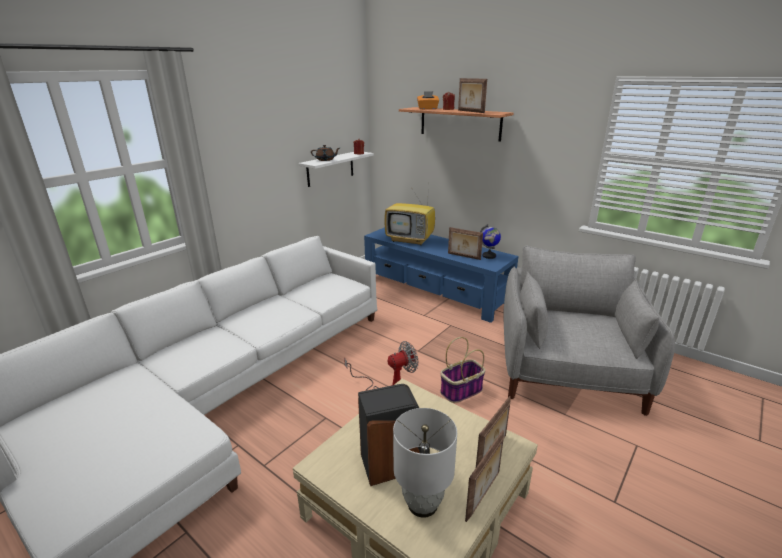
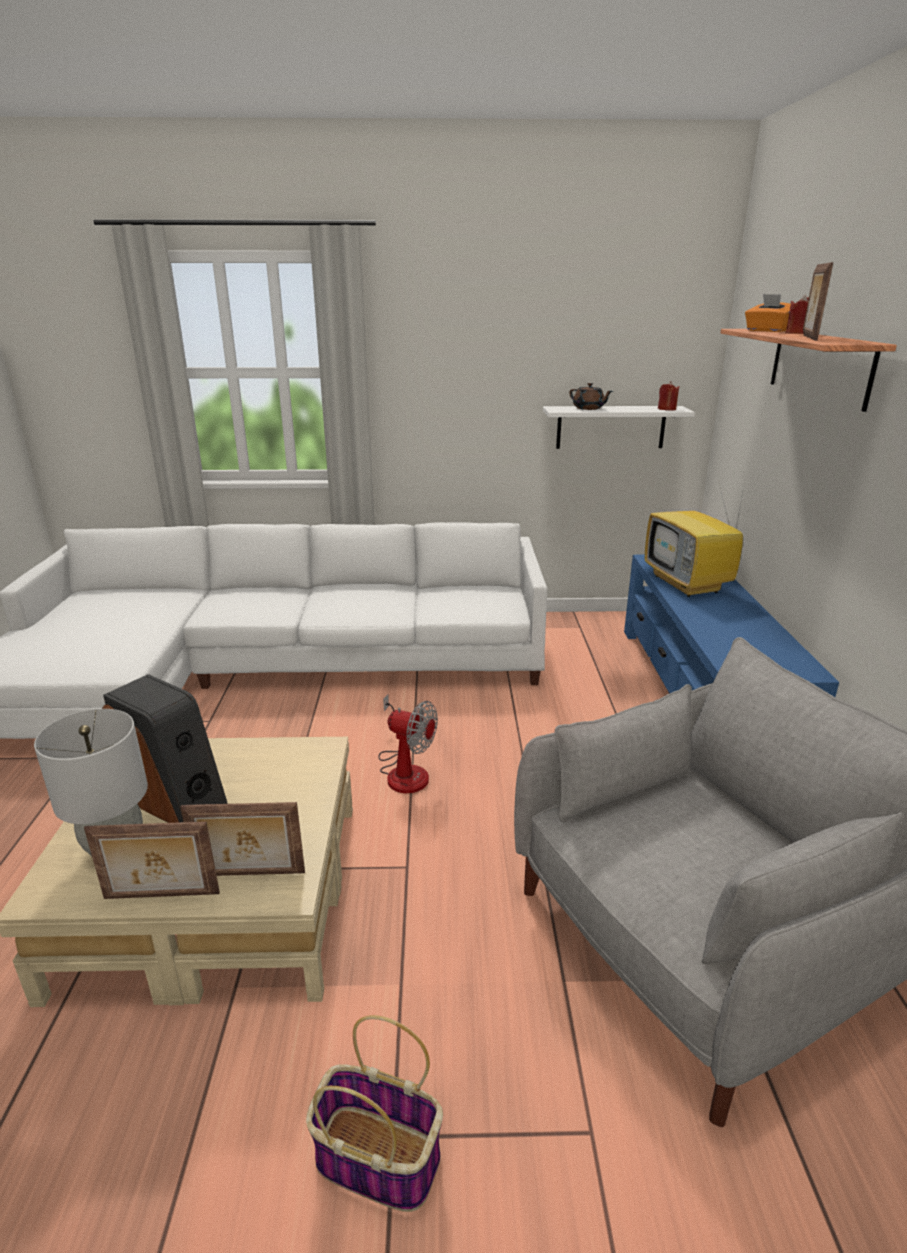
camera: 50 degrees right, 0 degrees up
(461, 391) = (479, 833): basket -> basket (375, 1158)
(463, 256) = (722, 639): picture frame -> none
(489, 256) = (773, 657): globe -> none

